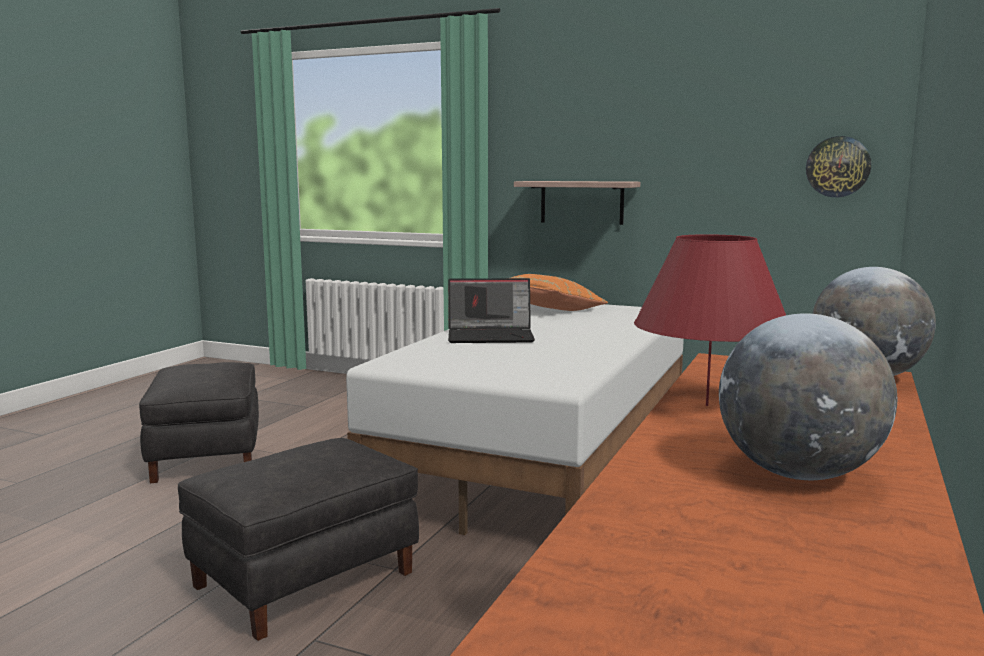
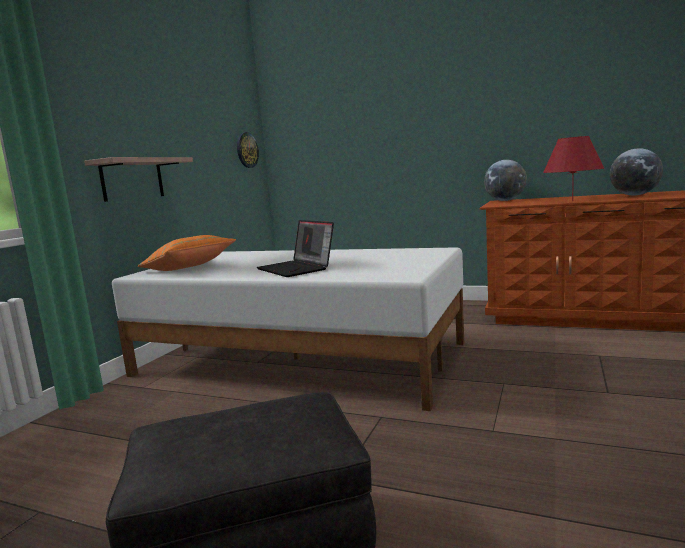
camera: 90 degrees left, 0 degrees up
(304, 580) = (544, 409): black ottoman -> none
(491, 336) = (297, 269): laptop -> laptop turned 150 degrees clockwise

